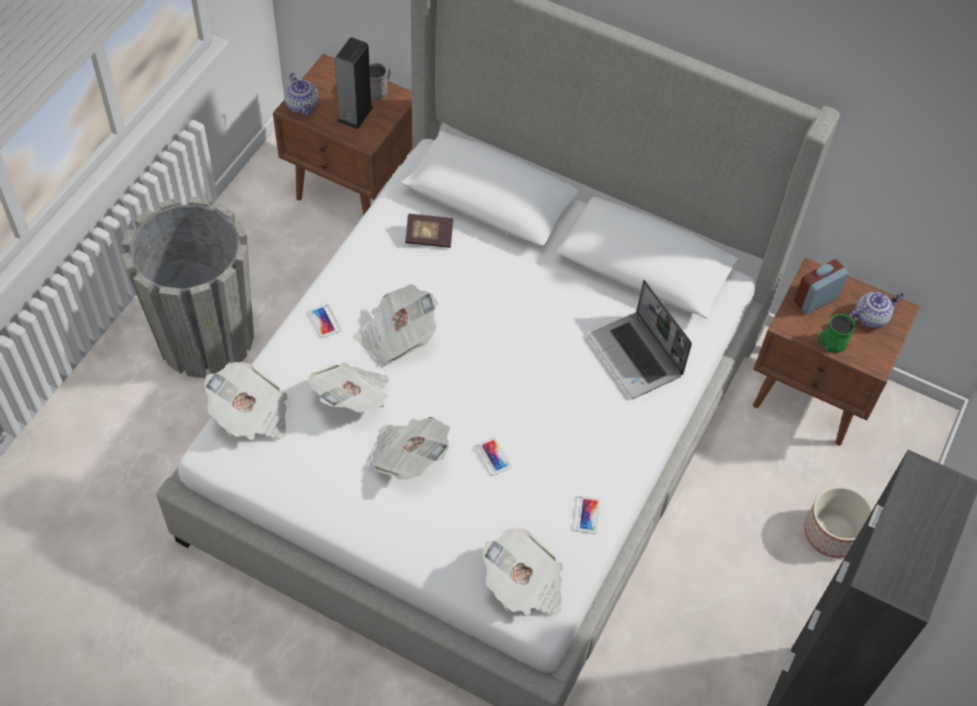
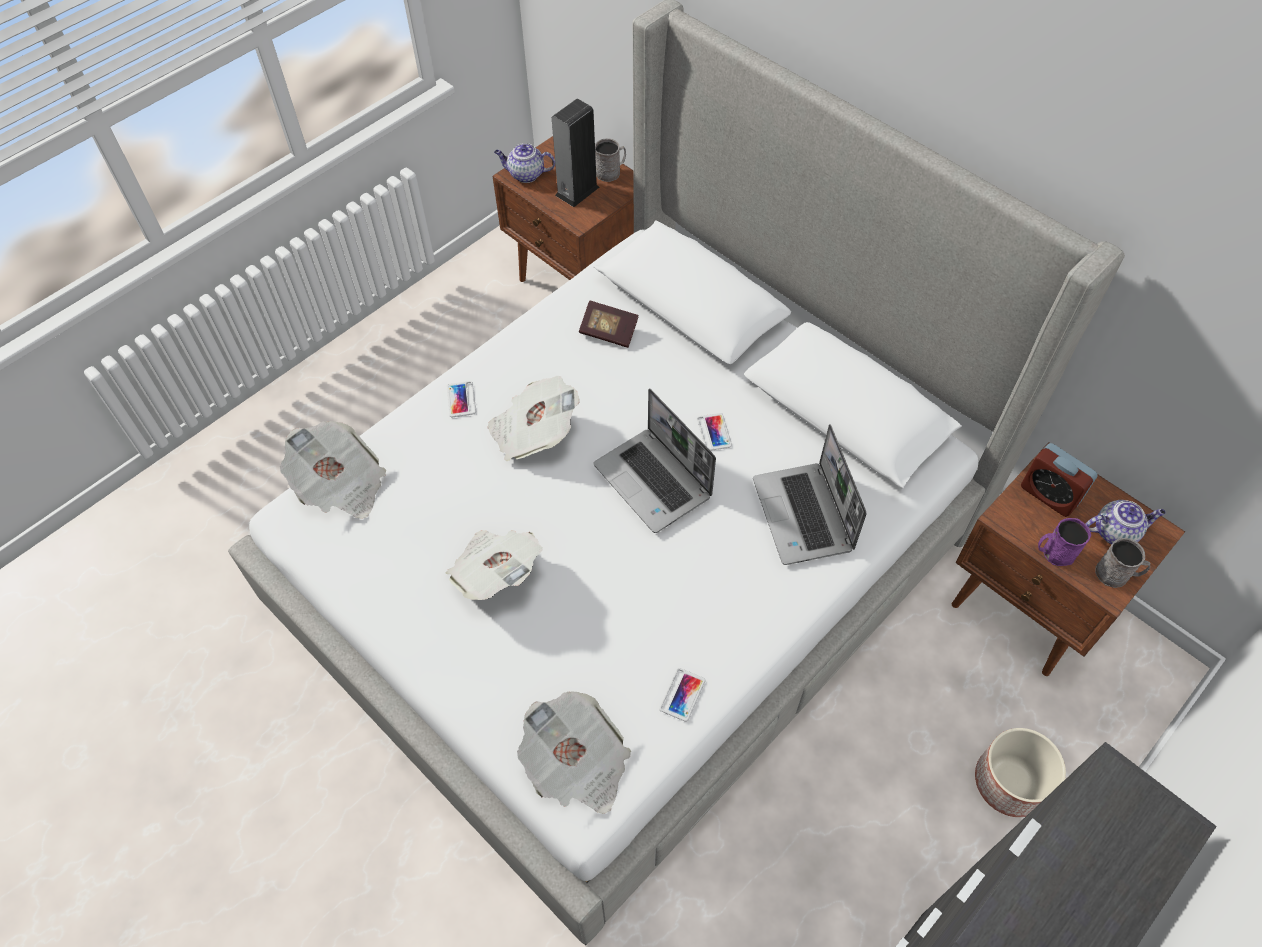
camera: 20 degrees right, 0 degrees up
(206, 338) = (379, 400): grey planter -> none
(303, 106) = (525, 174): teapot -> teapot turned 105 degrees clockwise
(353, 398) = (459, 491): newspaper -> none
(493, 456) = (594, 596): phone -> phone (714, 432)
(510, 355) = (654, 481): none -> laptop
(815, 299) = (1049, 495): alarm clock -> alarm clock turned 120 degrees counterclockwise
(830, 344) = (1054, 553): green mug -> purple mug
(879, 350) = (1117, 574): none -> grey mug

